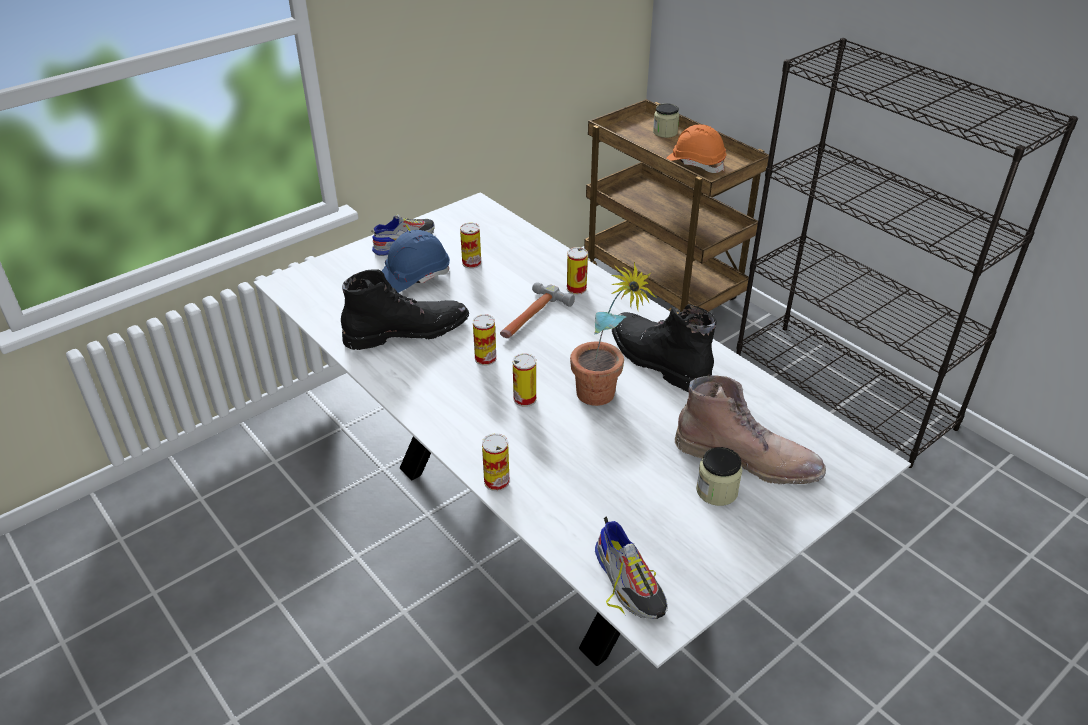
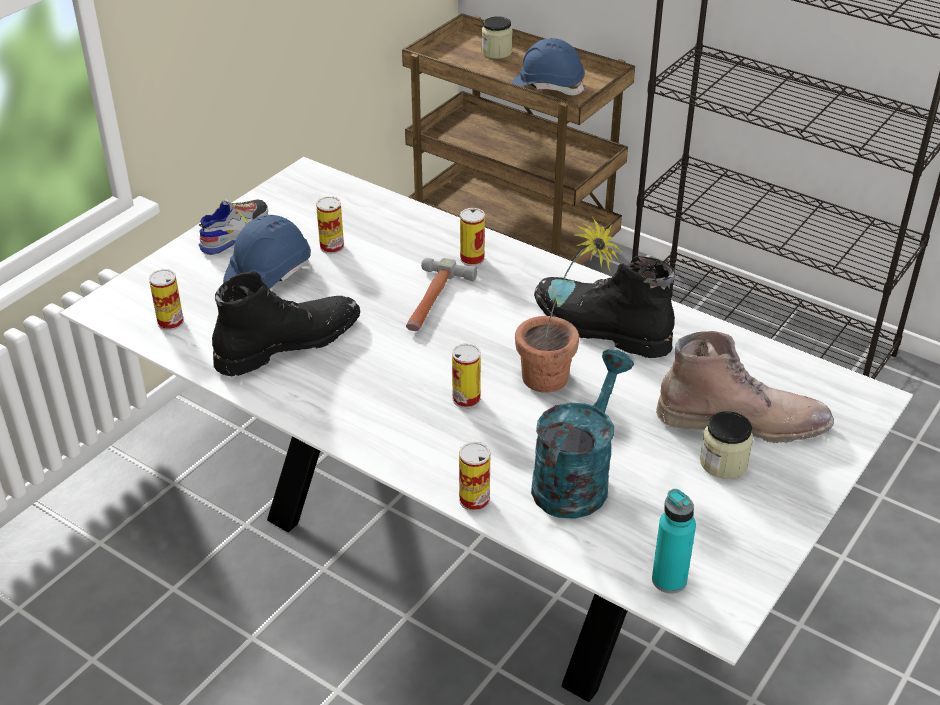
camera: 15 degrees left, 0 degrees up
(485, 358) = (399, 359): can -> can (170, 322)
(586, 480) = (576, 478): none -> turquoise watering can
(629, 581) = (669, 580): shoe -> turquoise bottle
(695, 163) = (547, 86): orange hard hat -> blue hard hat

